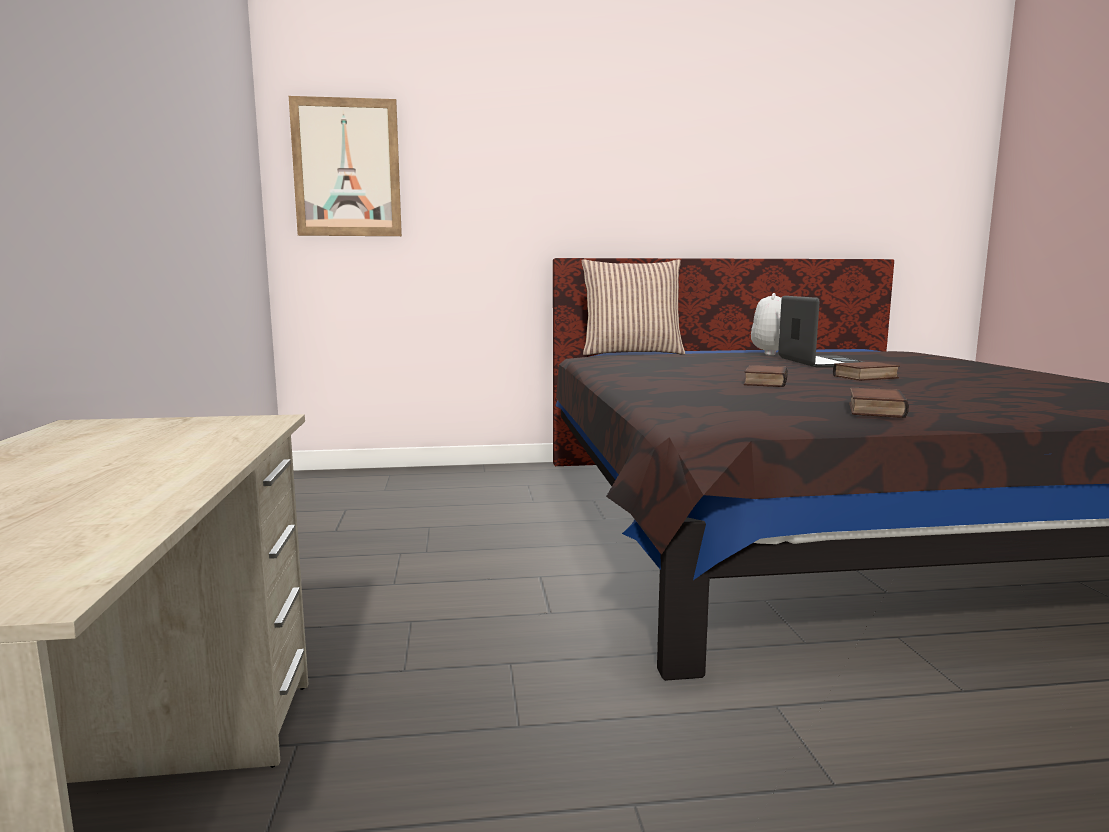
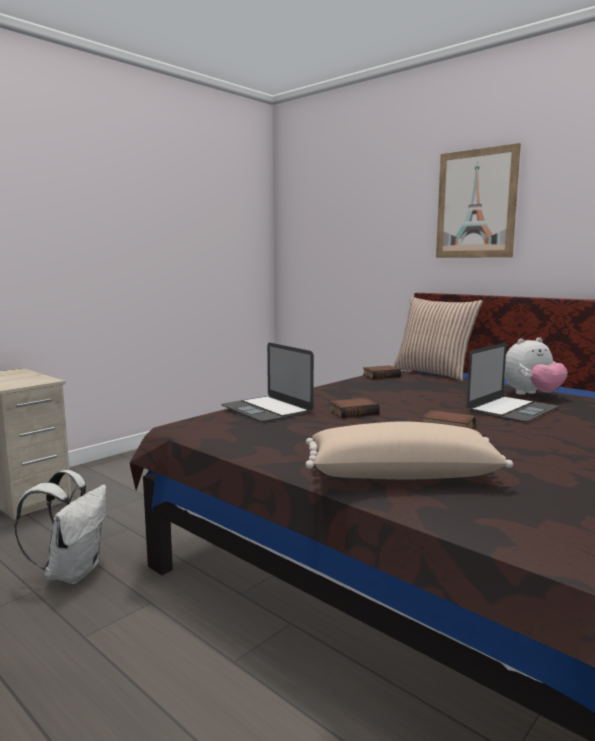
camera: 50 degrees right, 0 degrees up
(346, 168) = (309, 232): picture -> picture (476, 204)
(604, 748) = (72, 572): none -> white backpack
(692, 394) = (266, 409): none -> laptop
(873, 410) = (281, 445): book -> book (381, 375)
(1014, 403) = (401, 473): none -> beige pillow

